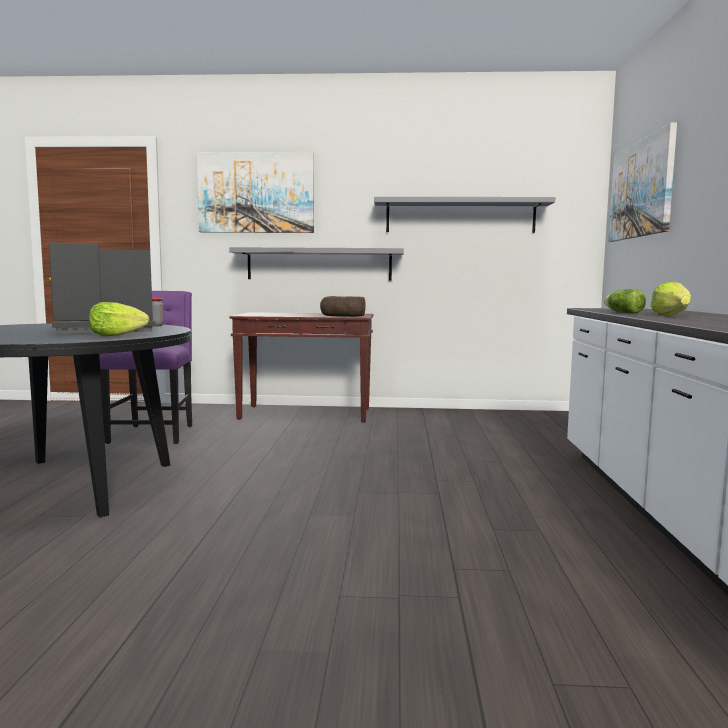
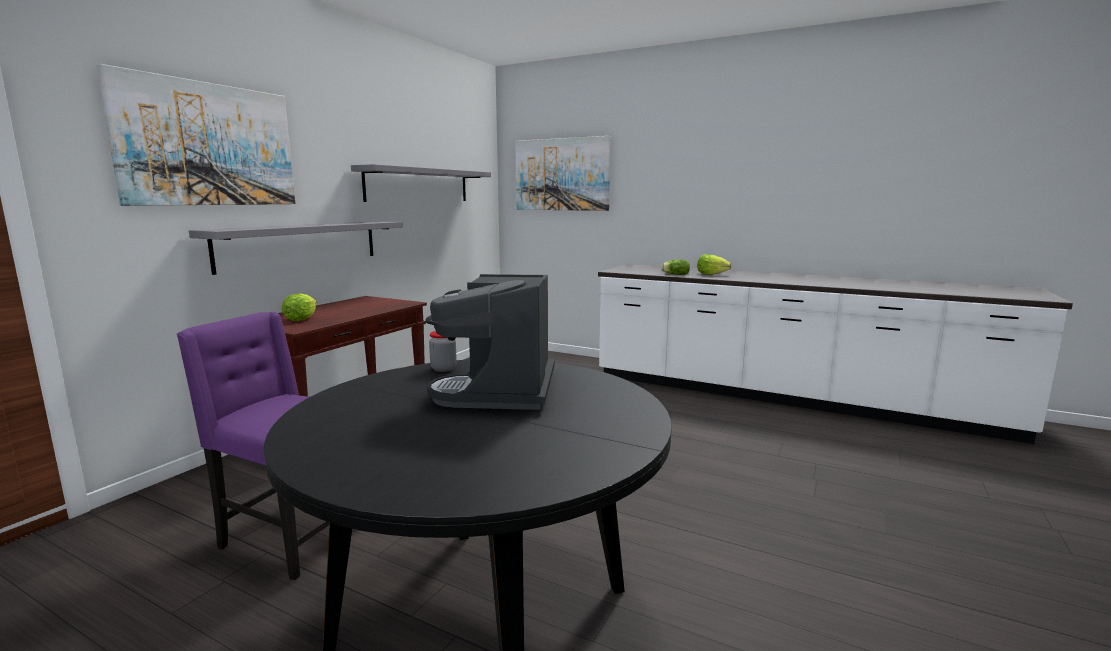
camera: 65 degrees left, 5 degrees up
(116, 336) = (591, 386): lettuce -> lettuce (301, 319)
(342, 316) = (393, 306): bread -> none

